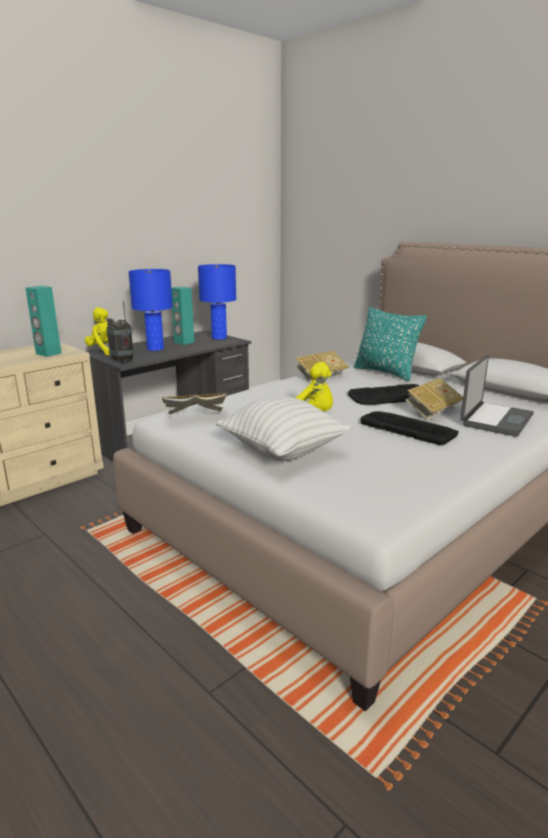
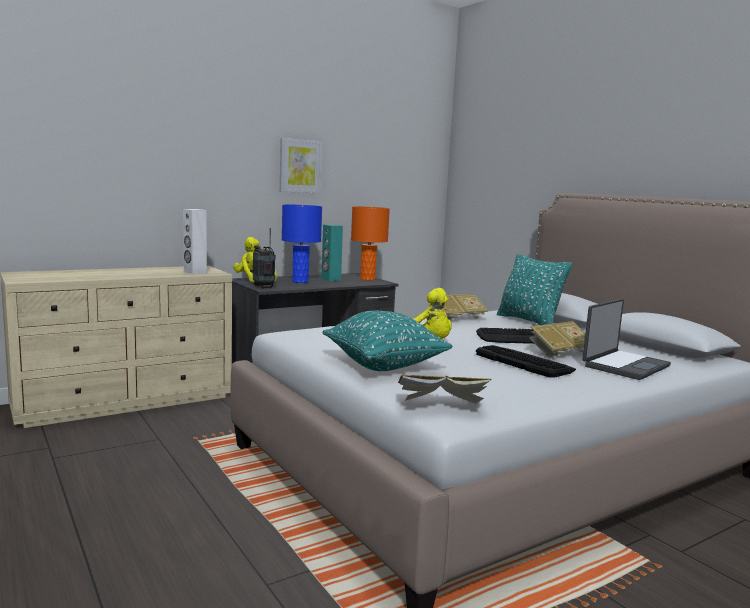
camera: 10 degrees right, 10 degrees down
(48, 353) = (194, 272): turquoise speaker -> white speaker
(138, 226) = (300, 166): none -> picture
(195, 417) = (313, 334): book -> book (441, 407)
(219, 338) = (367, 279): blue table lamp -> orange table lamp
(282, 451) = (384, 366): white pillow -> turquoise pillow

